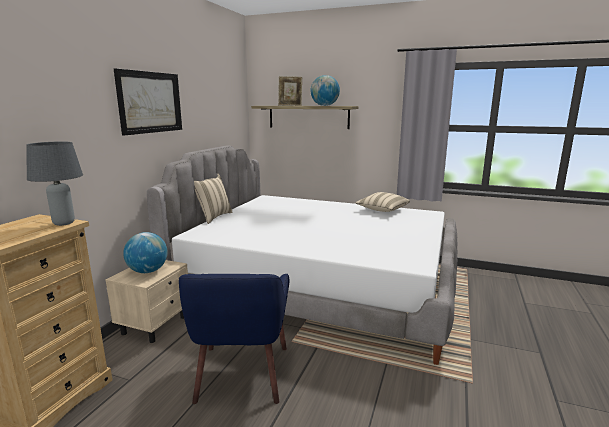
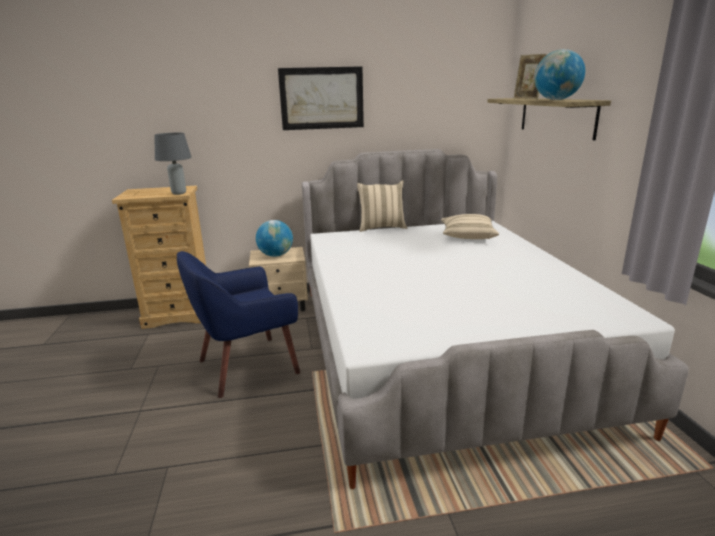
camera: 60 degrees right, 5 degrees up
(382, 210) = (568, 284): beige pillow -> beige pillow (467, 237)

